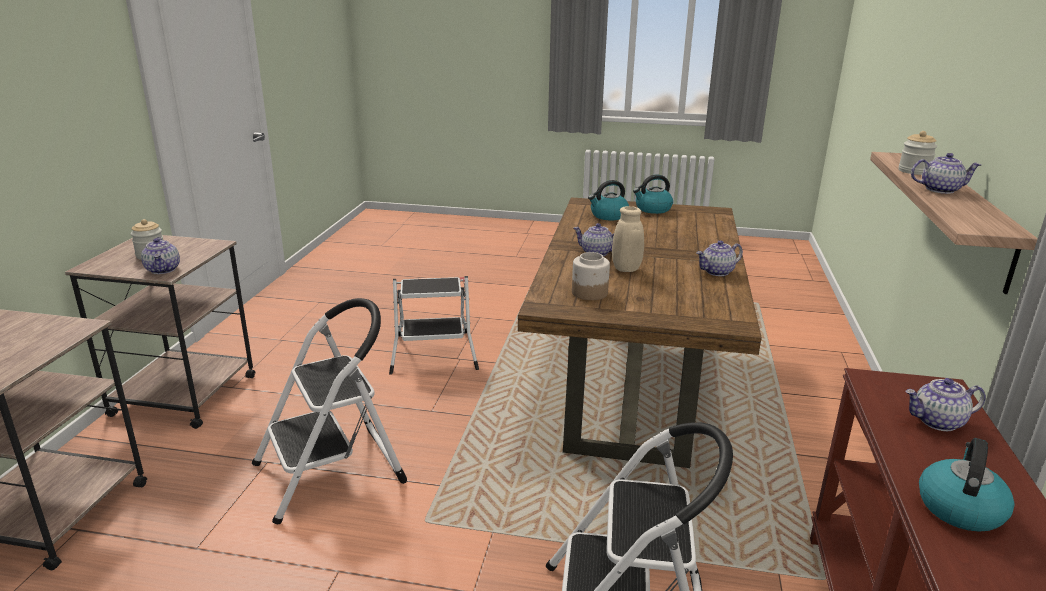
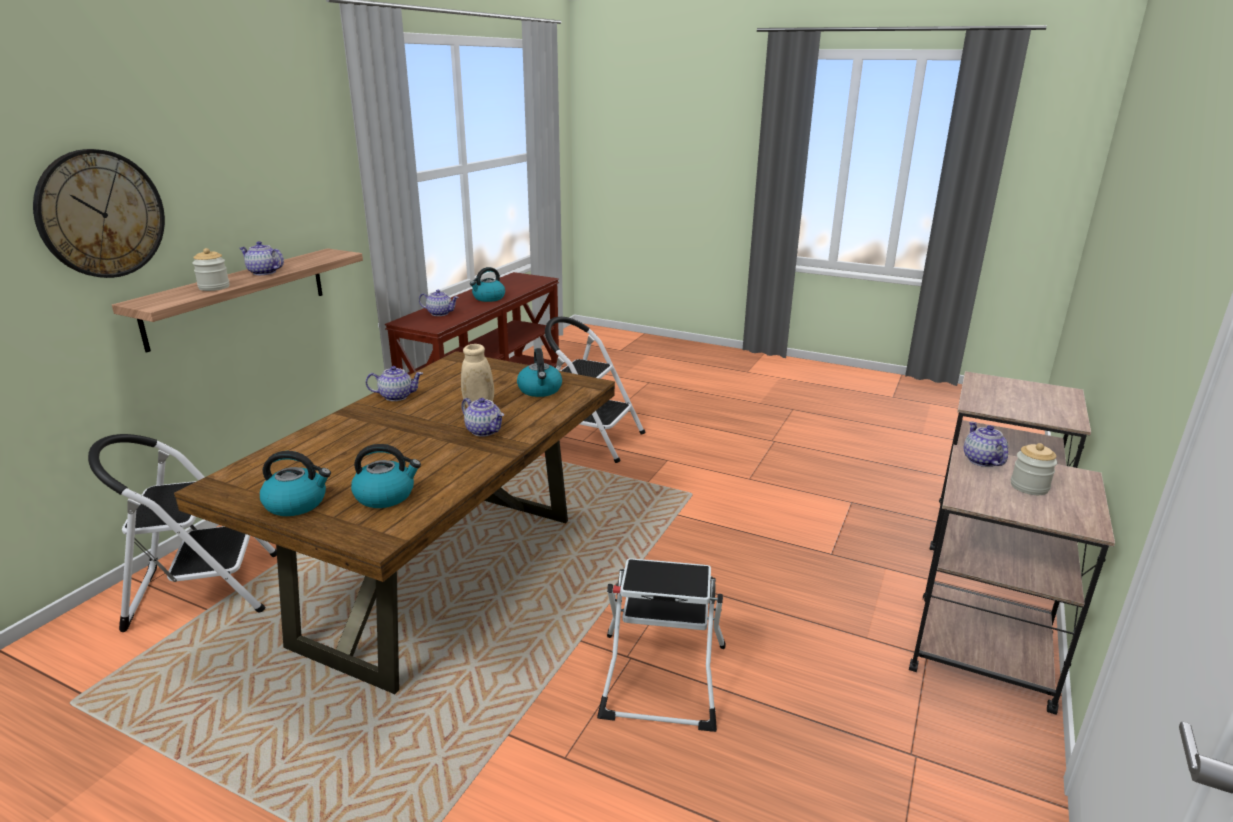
camera: 165 degrees left, 0 degrees up
(334, 472) = (767, 536): step ladder -> step ladder (199, 591)
(589, 293) = (540, 390): jar -> kettle
(949, 78) = (101, 214): none -> wall clock

